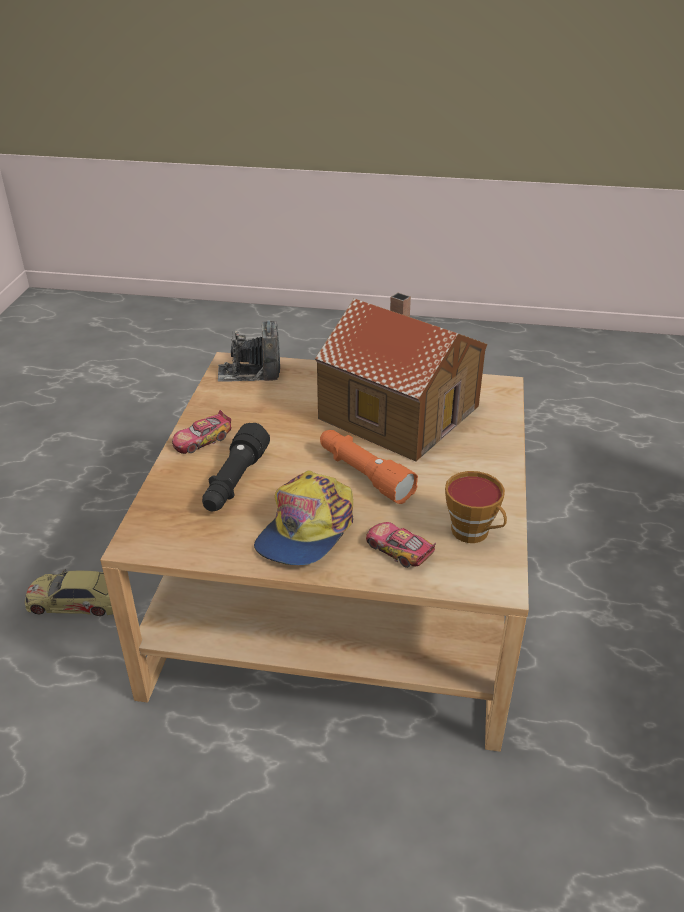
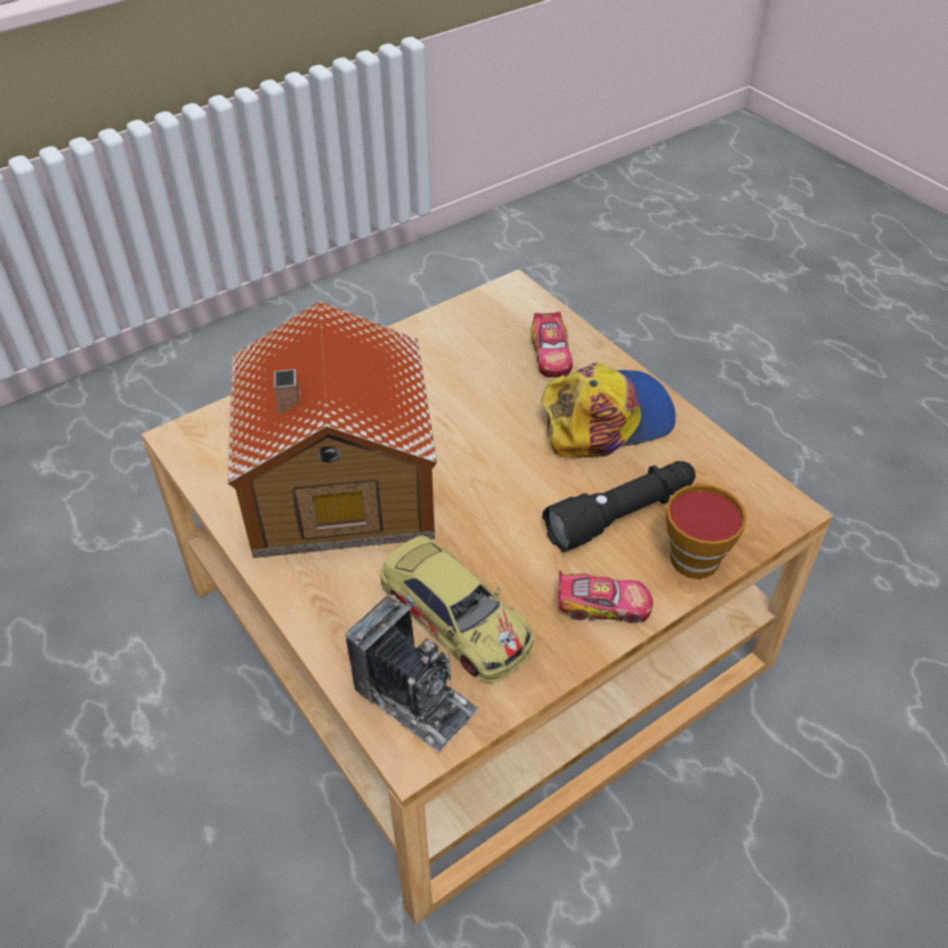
camera: 135 degrees left, 10 degrees up
(77, 600) = (774, 852): toy car -> toy car (456, 616)
(363, 474) = (484, 435): orange flashlight -> none
(474, 533) = (472, 329): cup -> cup (692, 554)

